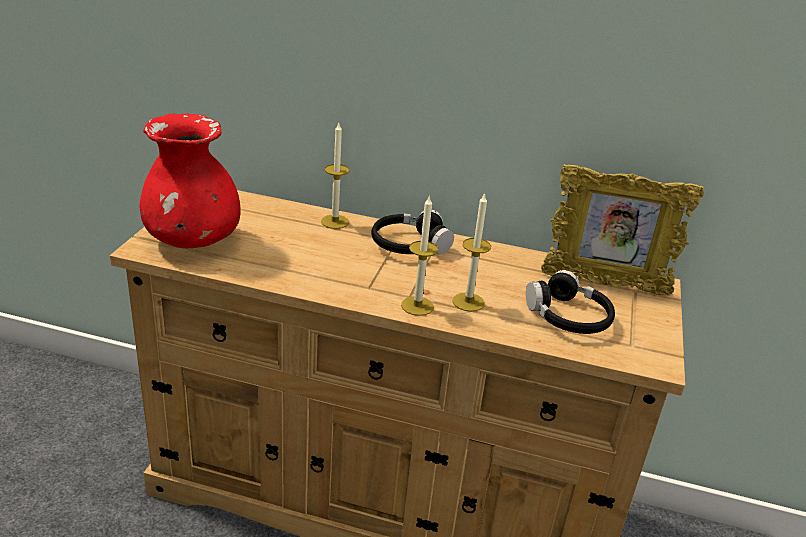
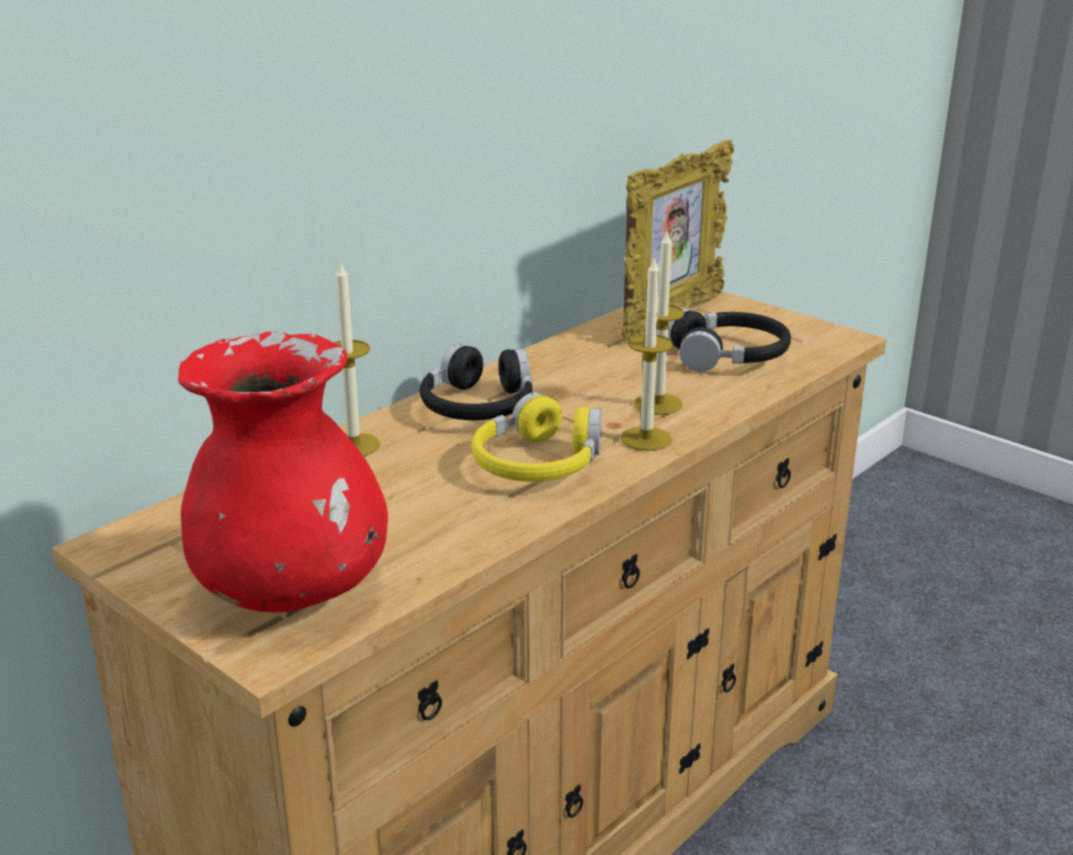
camera: 60 degrees left, 5 degrees down
(358, 277) = (538, 463): none -> yellow headphones

